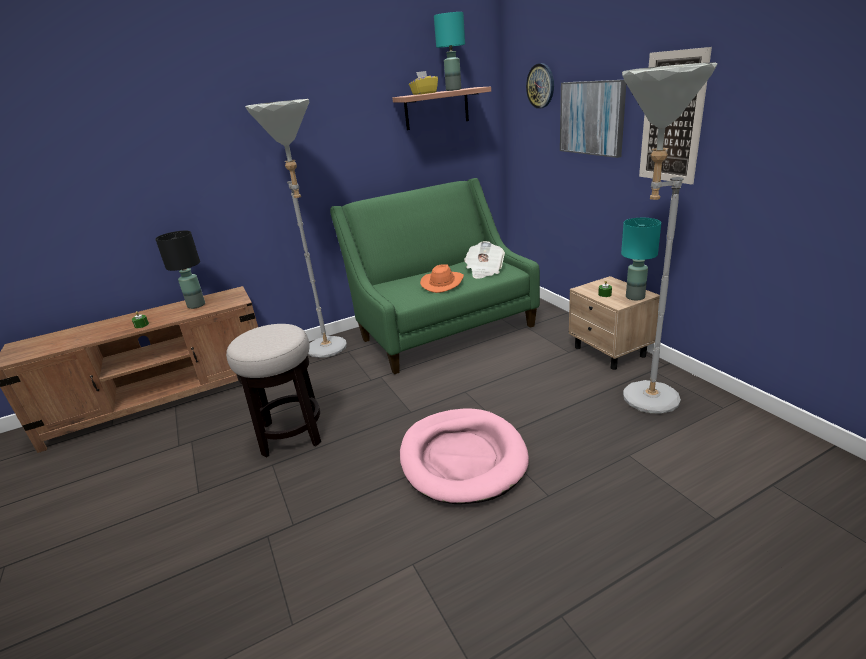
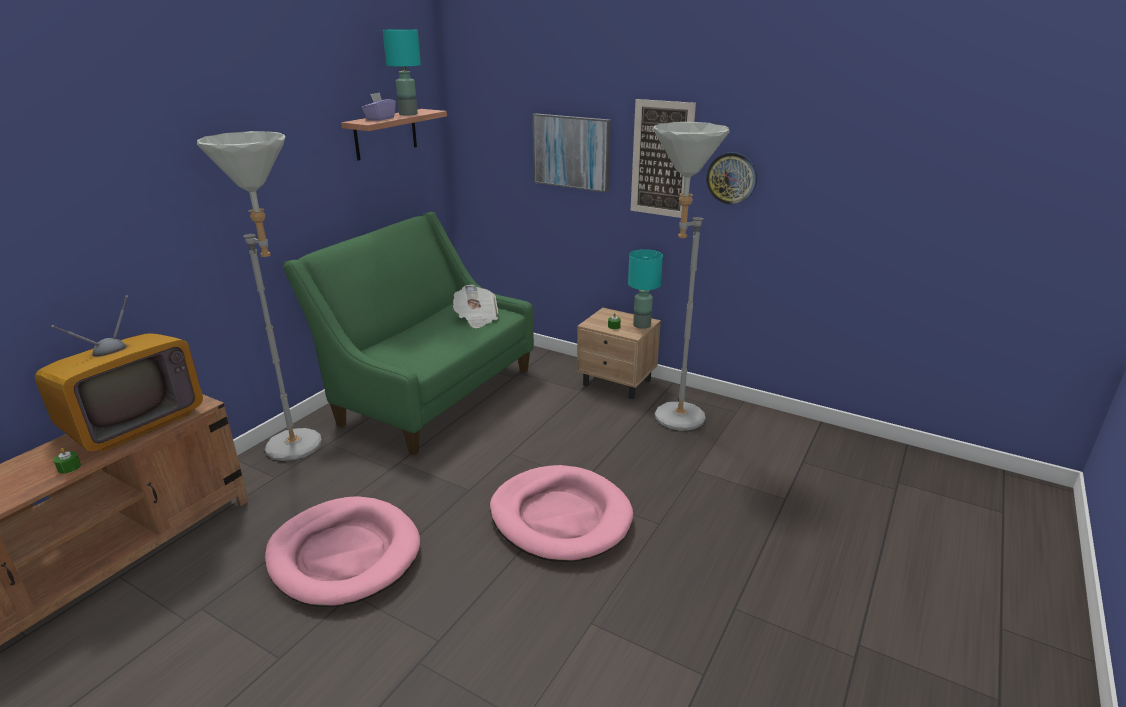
camera: 35 degrees left, 0 degrees up
(197, 305) = (133, 422): black table lamp -> television
(292, 434) = (344, 555): stool -> pink dog bed
(424, 93) = (380, 119): yellow tissue box -> purple tissue box
(442, 283) = (442, 339): orange hat -> none
(540, 86) = (502, 113): wall clock -> wall clock (731, 178)

